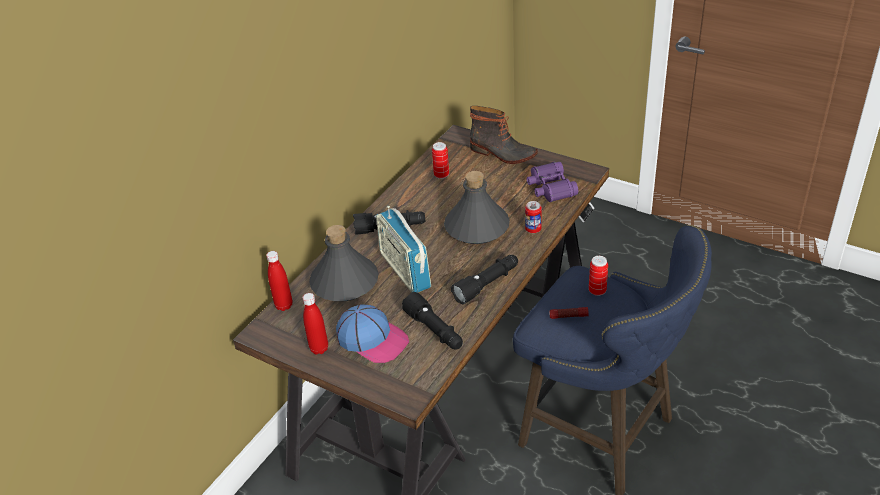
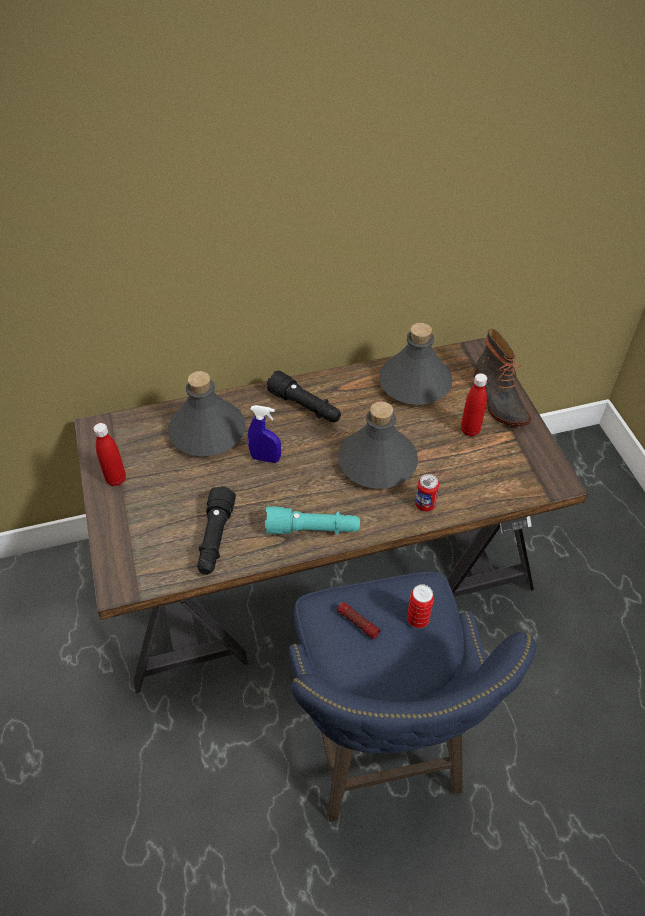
camera: 40 degrees right, 10 degrees up
(284, 305) = (141, 417): red bottle -> red bottle (470, 430)
(373, 339) = (162, 505): cap -> none
(405, 270) = (265, 458): radio -> blue spray bottle
(441, 175) = (414, 383): can -> grey bottle
(487, 284) = (313, 529): black flashlight -> turquoise flashlight
(550, 188) = (497, 472): purple binoculars -> none

